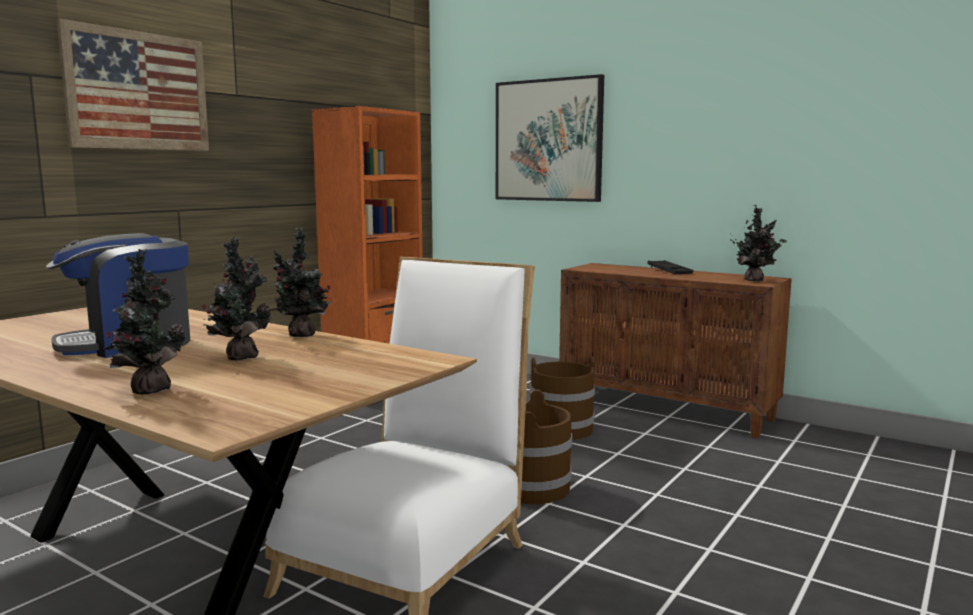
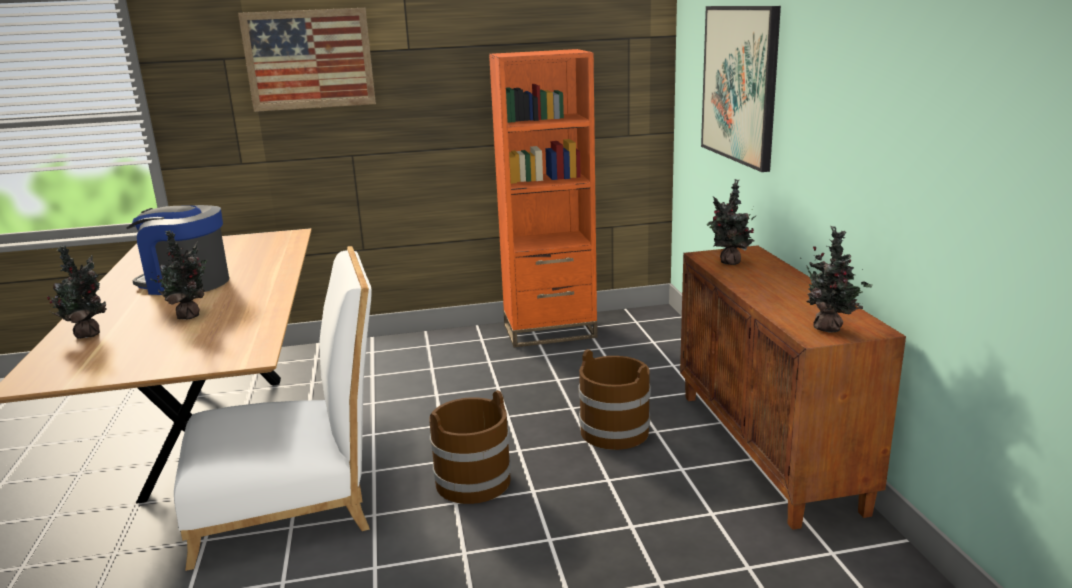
camera: 45 degrees right, 10 degrees up
(301, 335) = (271, 300): potted plant -> potted plant (729, 262)
(669, 271) = (788, 283): black tray -> none

